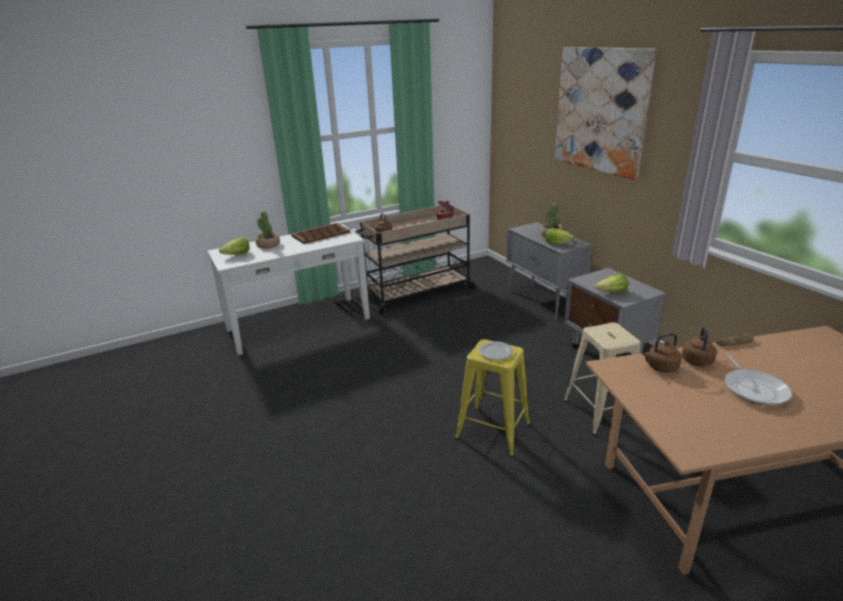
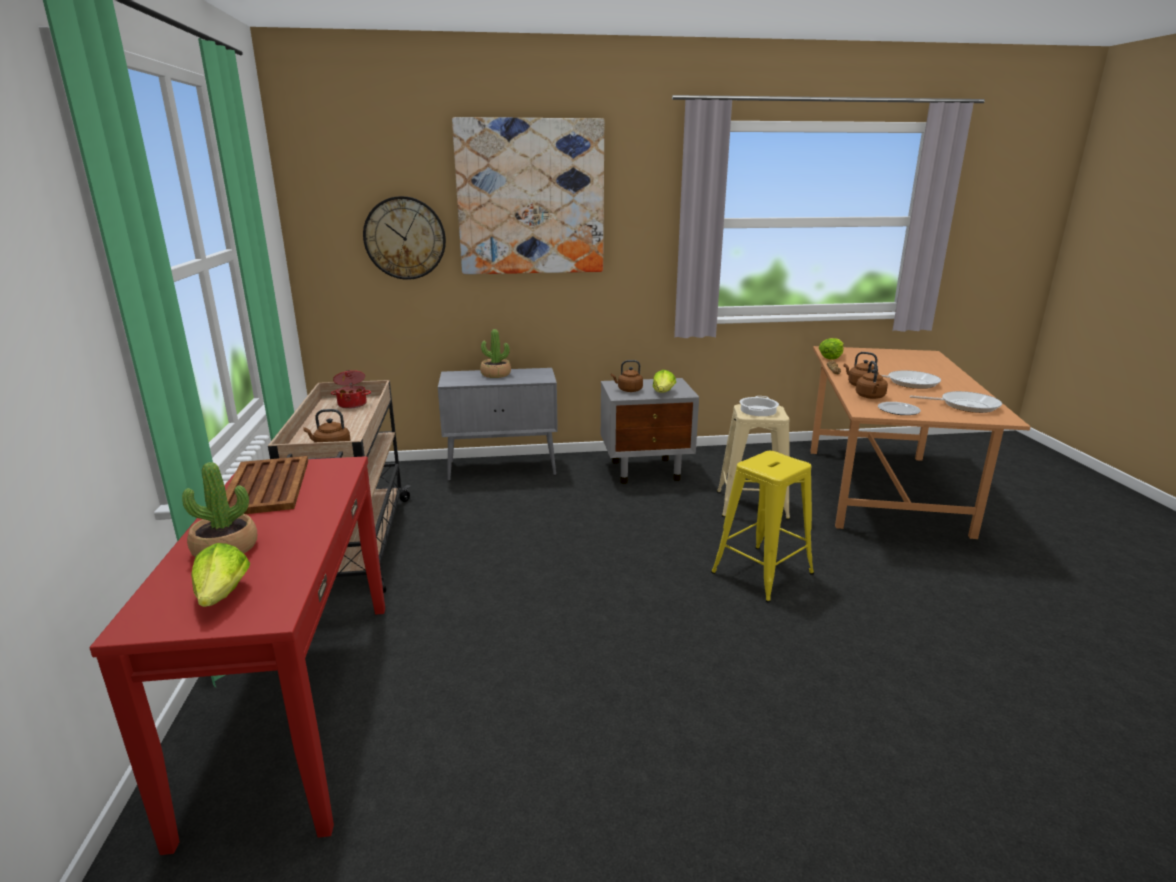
camera: 70 degrees left, 5 degrees down
(298, 324) = (295, 705): white console table -> red console table
(495, 352) = (775, 463): plate -> plate (899, 410)
(535, 128) = (405, 238): none -> wall clock
(557, 243) = (526, 377): lettuce -> lettuce (831, 357)
(599, 280) = (628, 390): none -> brown kettle
(610, 333) = (758, 410): none -> cooking pot
(707, 426) = (965, 405): none -> frying pan

